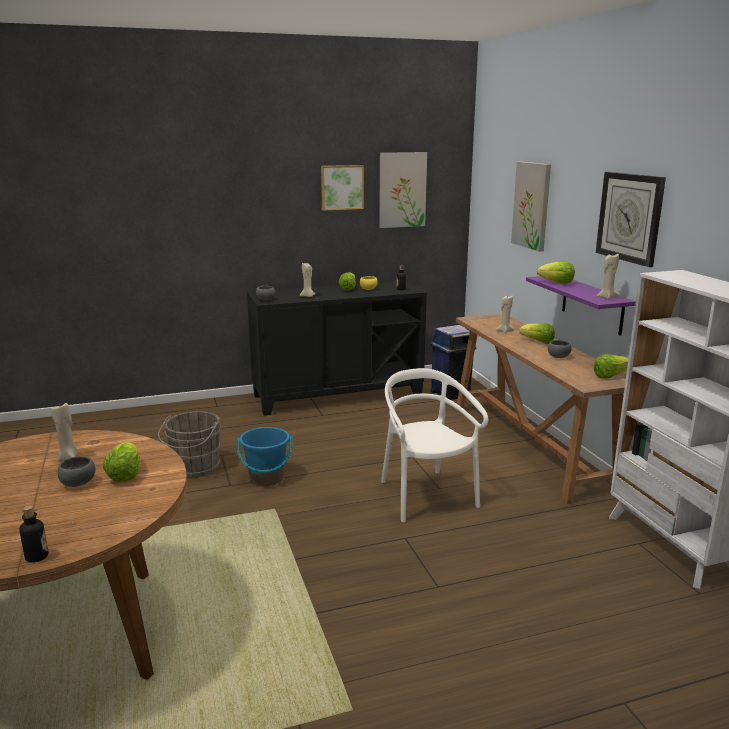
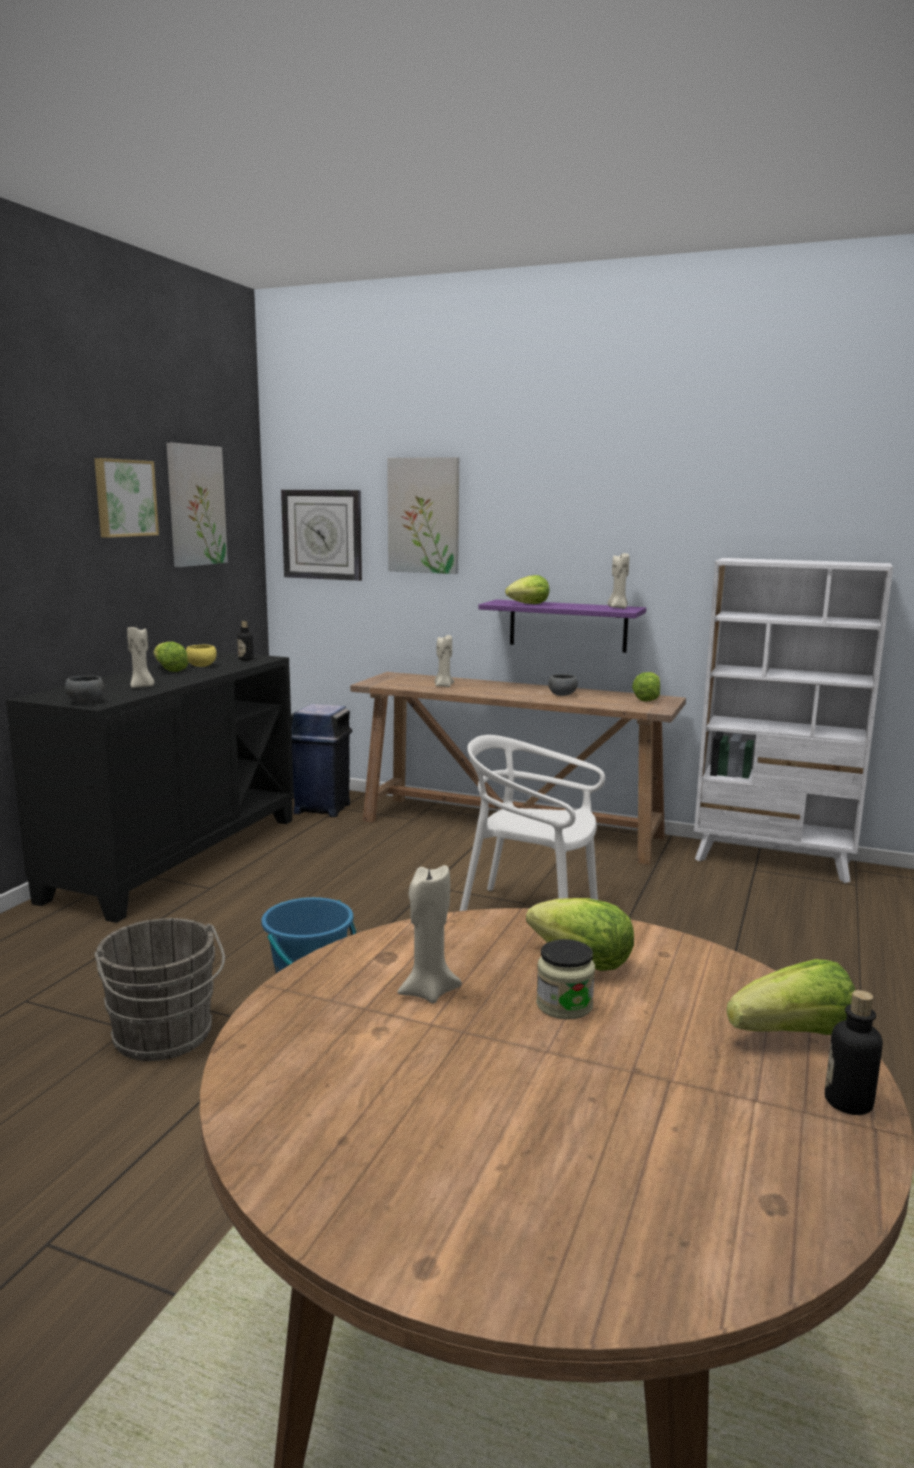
camera: 50 degrees left, 5 degrees down
(79, 483) = (564, 1005): grey bowl -> jar
(537, 342) = (504, 688): lettuce -> lettuce (794, 1035)
(630, 217) = (623, 510): wall clock -> wall clock (322, 534)

